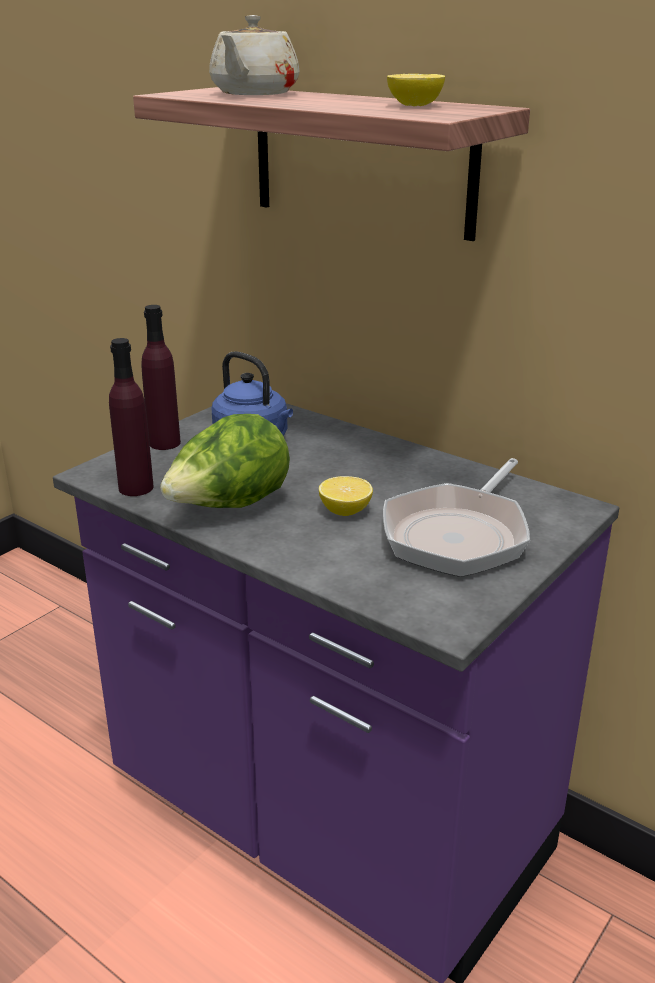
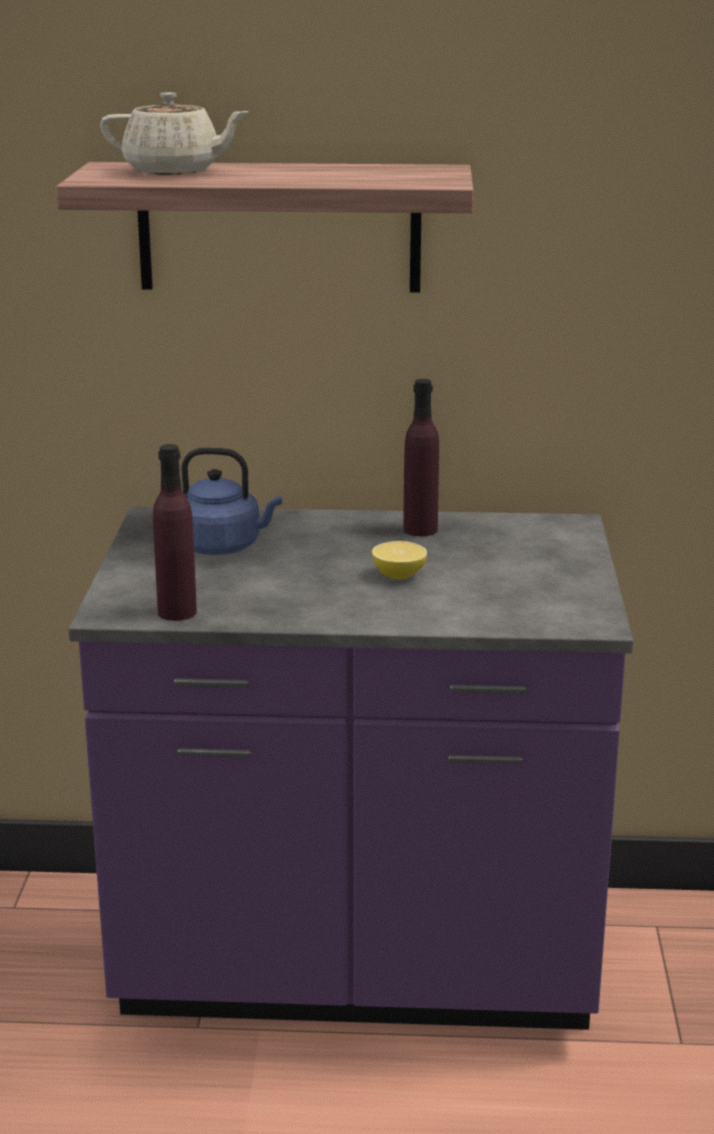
camera: 35 degrees left, 5 degrees down
(164, 443) = (134, 570): purple bottle -> purple bottle (420, 530)
(229, 507) = (294, 601): lettuce -> none
(254, 93) = (174, 171): beige teapot -> beige teapot turned 60 degrees counterclockwise
(414, 105) = (379, 172): lemon -> none
(459, 534) = (515, 566): frying pan -> none

